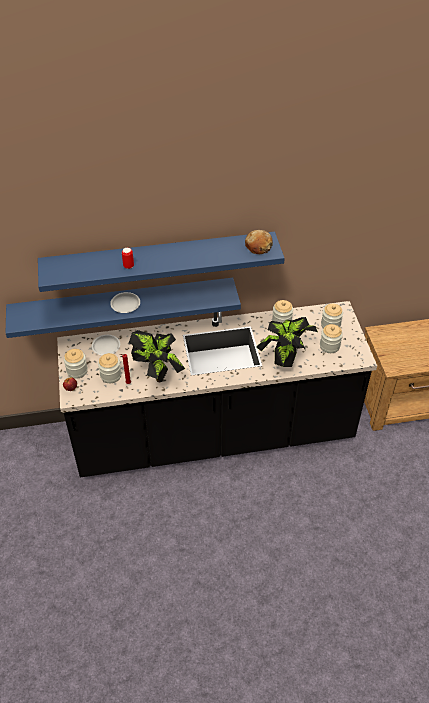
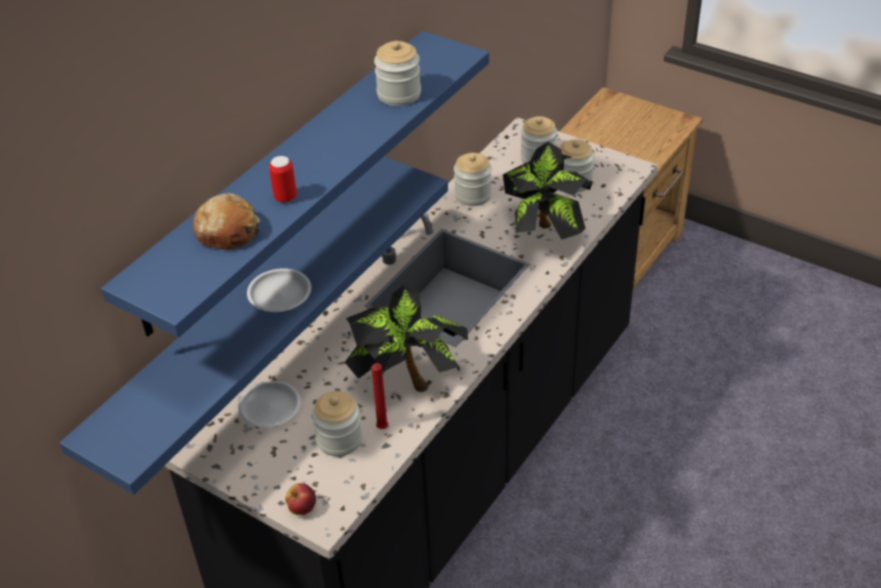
camera: 45 degrees left, 5 degrees down
(77, 371) = (274, 476): jar -> jar (399, 94)
(258, 246) = (432, 58): bread -> bread (228, 232)

